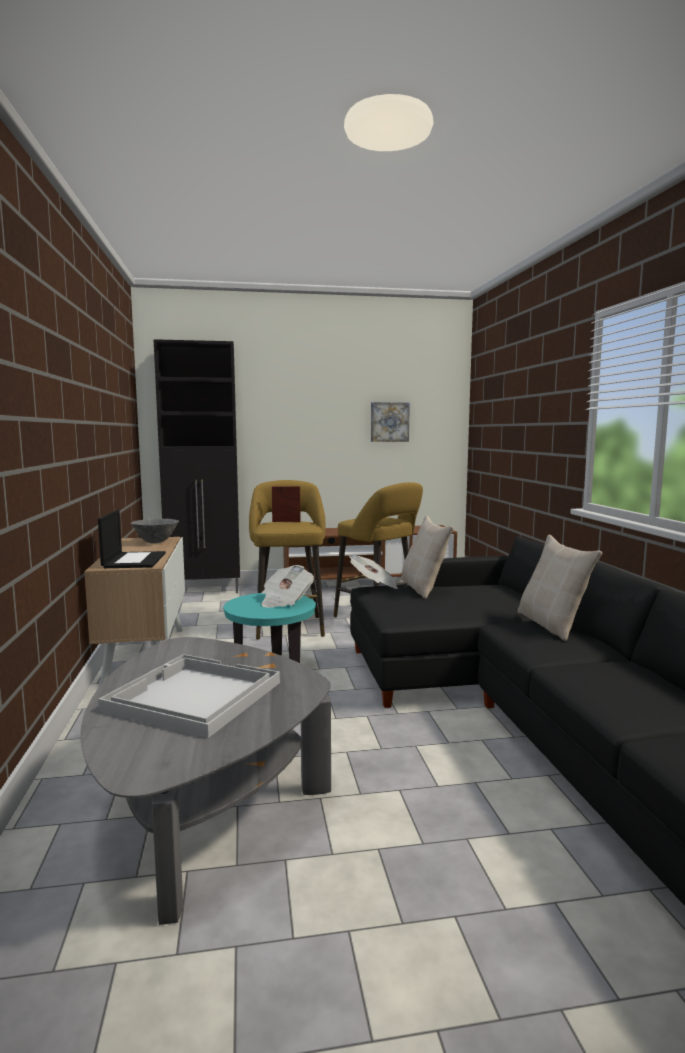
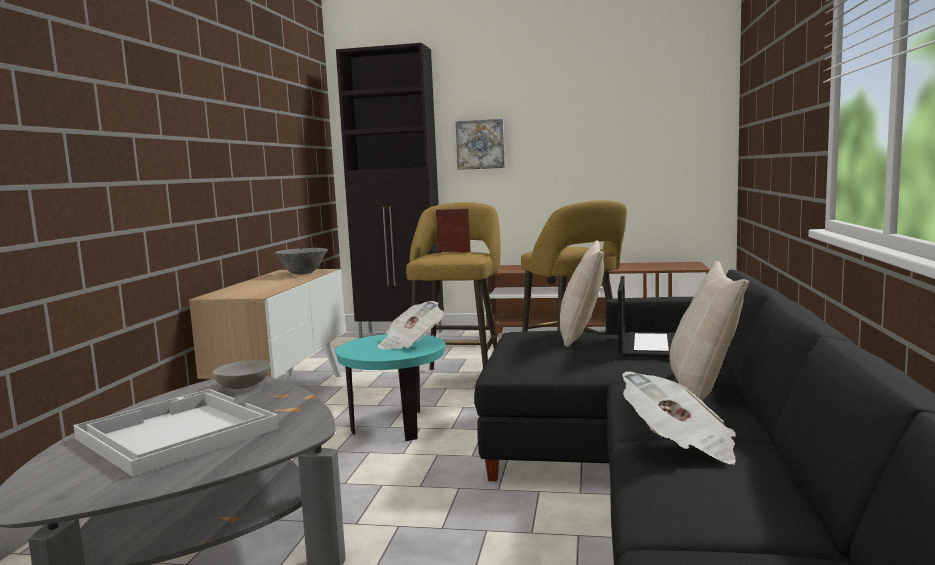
camera: 20 degrees right, 0 degrees up
(134, 560) = (251, 290): laptop -> laptop (651, 345)
(197, 649) = (244, 387): none -> grey bowl
(374, 585) = (524, 329): newspaper -> newspaper (681, 446)
(389, 422) = (625, 128): picture -> picture (480, 144)

